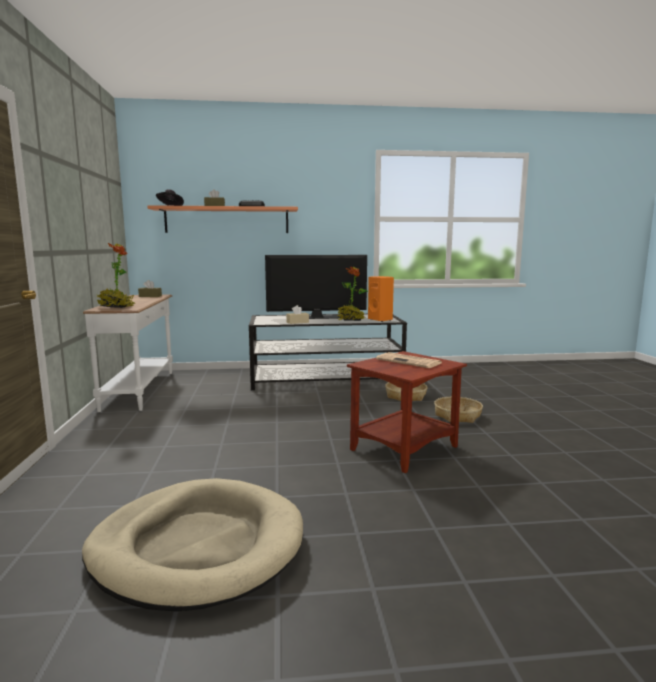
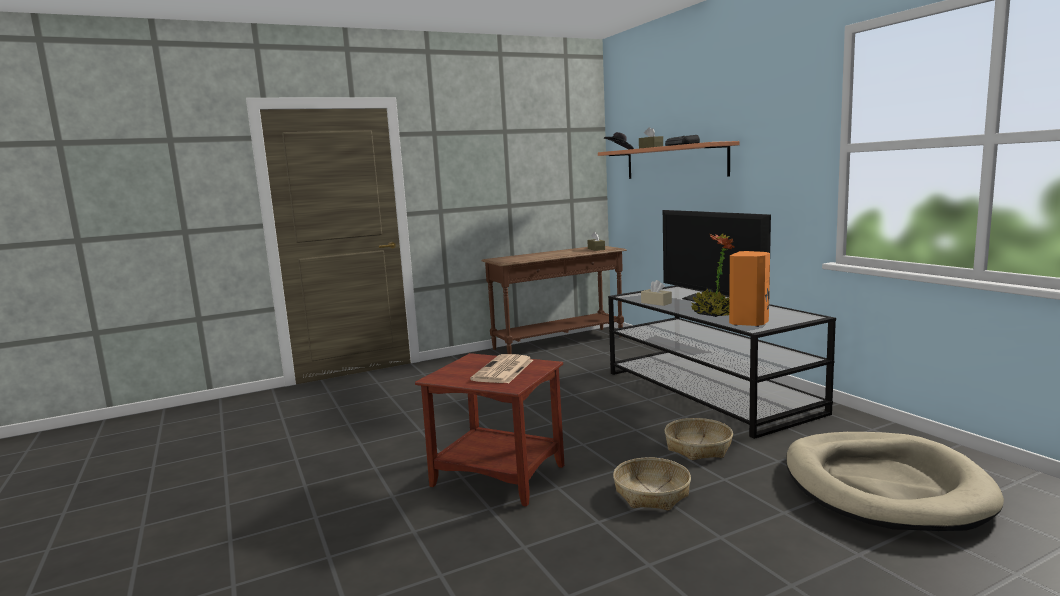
camera: 70 degrees right, 0 degrees up
(116, 307) = (509, 258): potted plant -> none
(141, 390) = (559, 343): white console table -> brown console table
(198, 546) = (284, 439): beige dog bed -> beige dog bed (883, 486)

